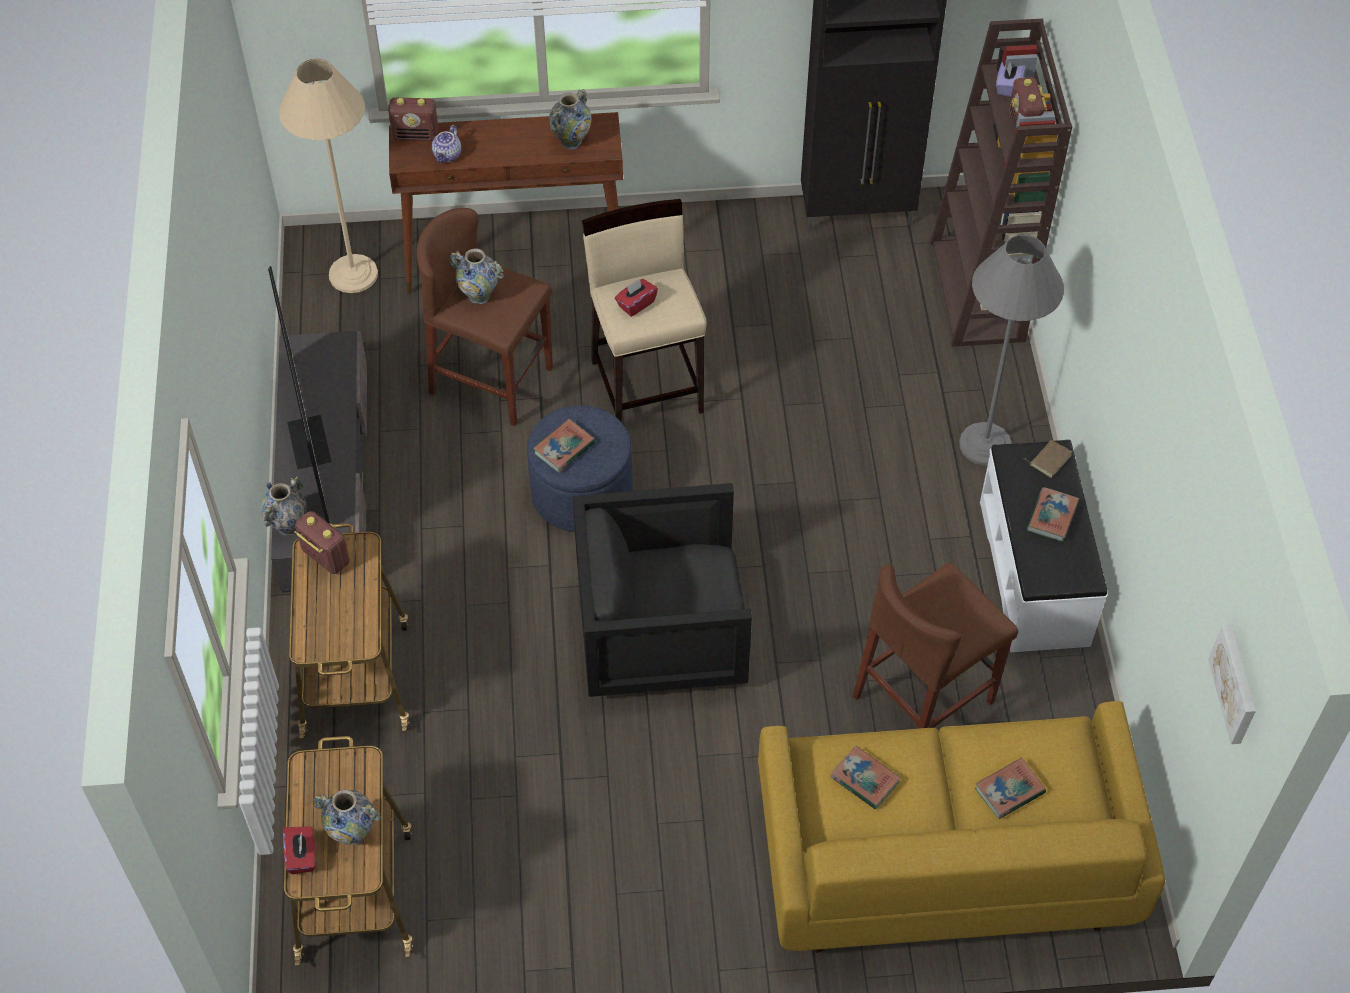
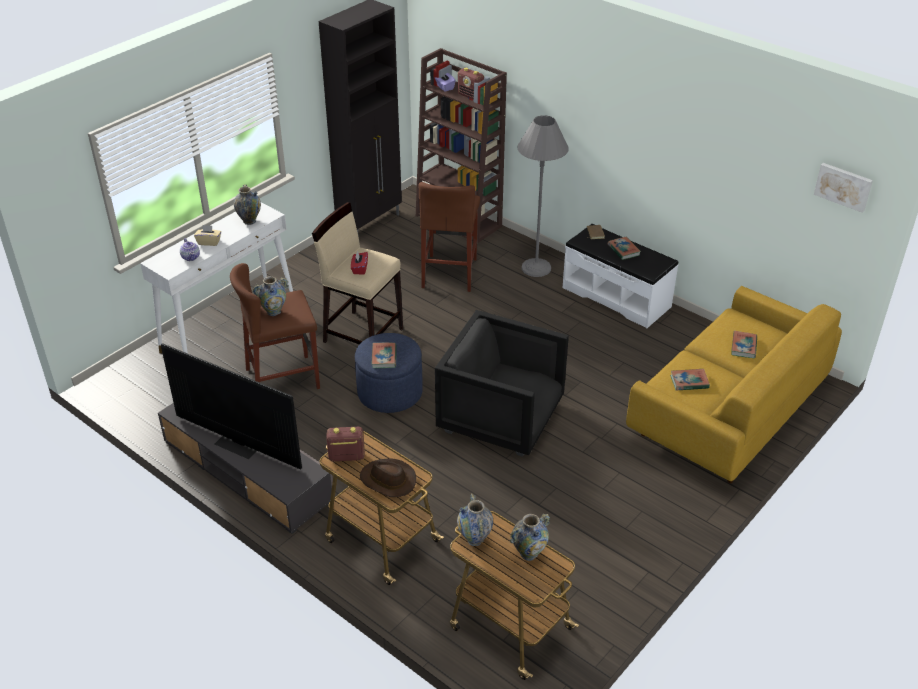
camera: 45 degrees left, 15 degrees down
(289, 526) = (278, 485): vase -> vase (475, 539)
(302, 856) = (519, 582): red tissue box -> none
(329, 622) = (387, 480): none -> brown hat
(353, 274) = (146, 381): beige floor lamp -> none
(416, 135) = (162, 259): radio -> none
(491, 145) = (209, 242): none -> beige tissue box
(516, 260) = (230, 327): brown console table -> white console table
(662, 632) = (501, 418): black armchair -> black armchair turned 75 degrees clockwise
(924, 699) = (639, 366): brown stool -> brown stool (449, 273)

